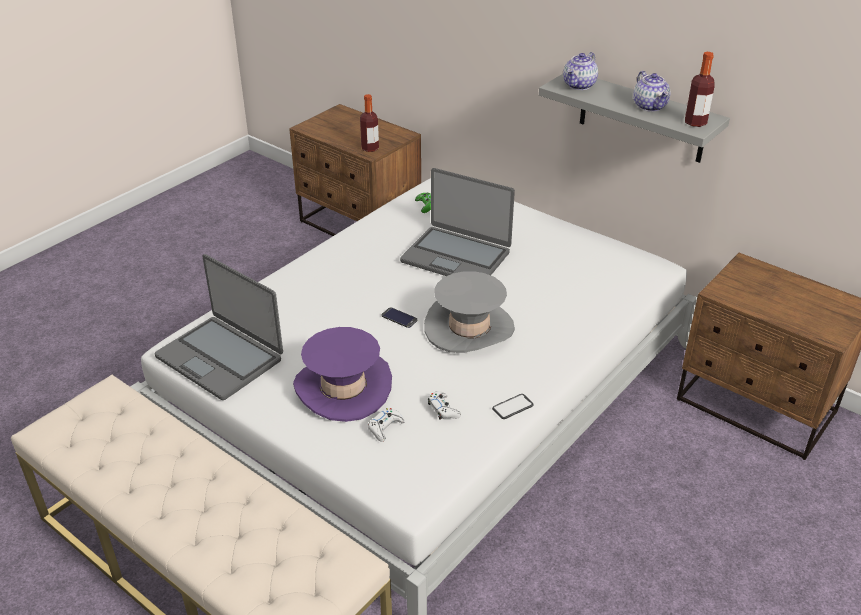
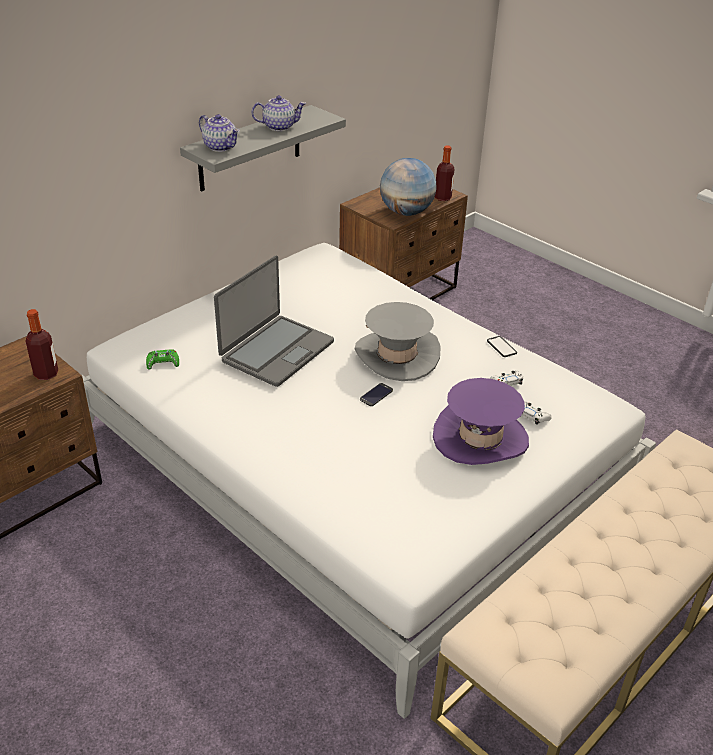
camera: 85 degrees left, 0 degrees up
(220, 357) = (428, 528): laptop -> none
(695, 122) = (317, 116): bottle -> bottle (443, 198)
(750, 301) = (406, 212): none -> globe

